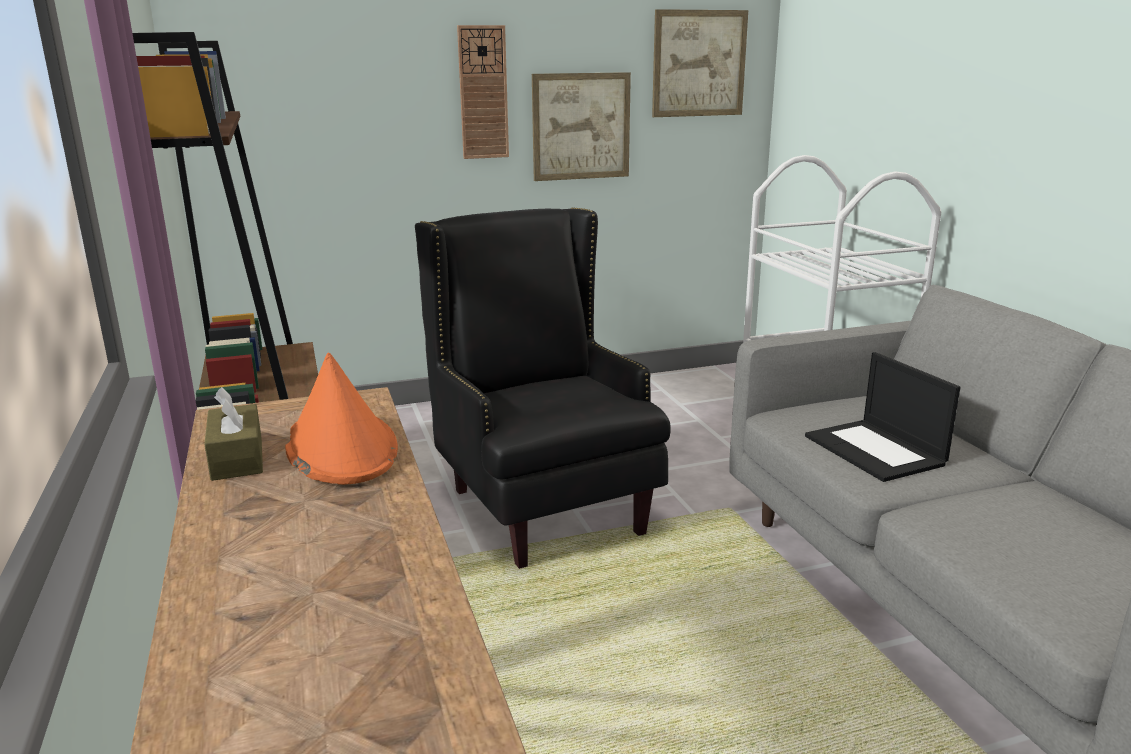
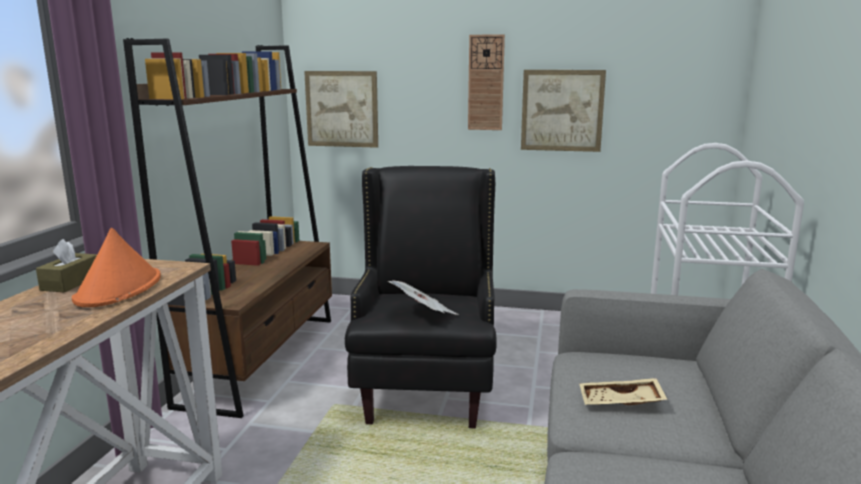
camera: 30 degrees right, 5 degrees down
(575, 408) = (423, 315): none -> newspaper
(699, 63) = (671, 64): picture -> picture (342, 109)
(876, 451) = (621, 403): laptop -> beige tray

